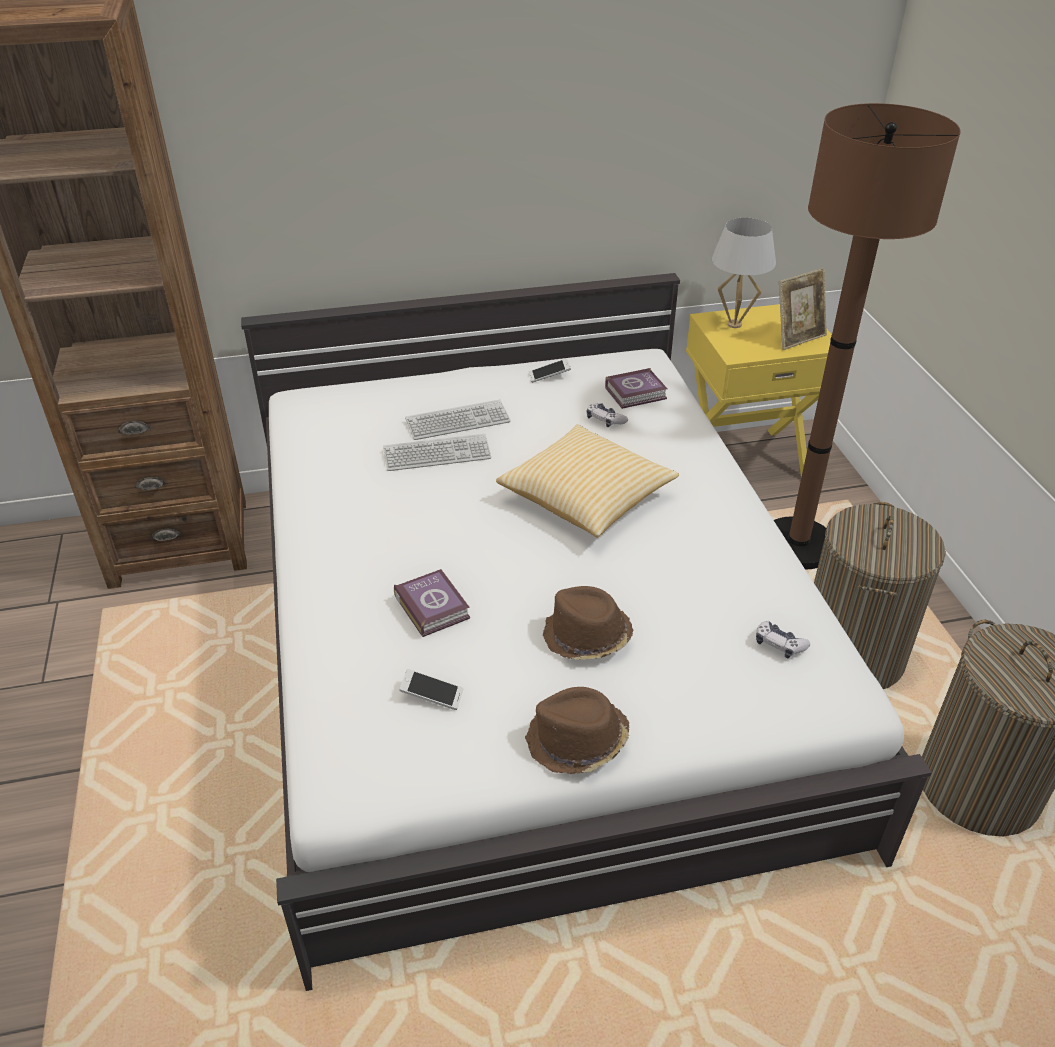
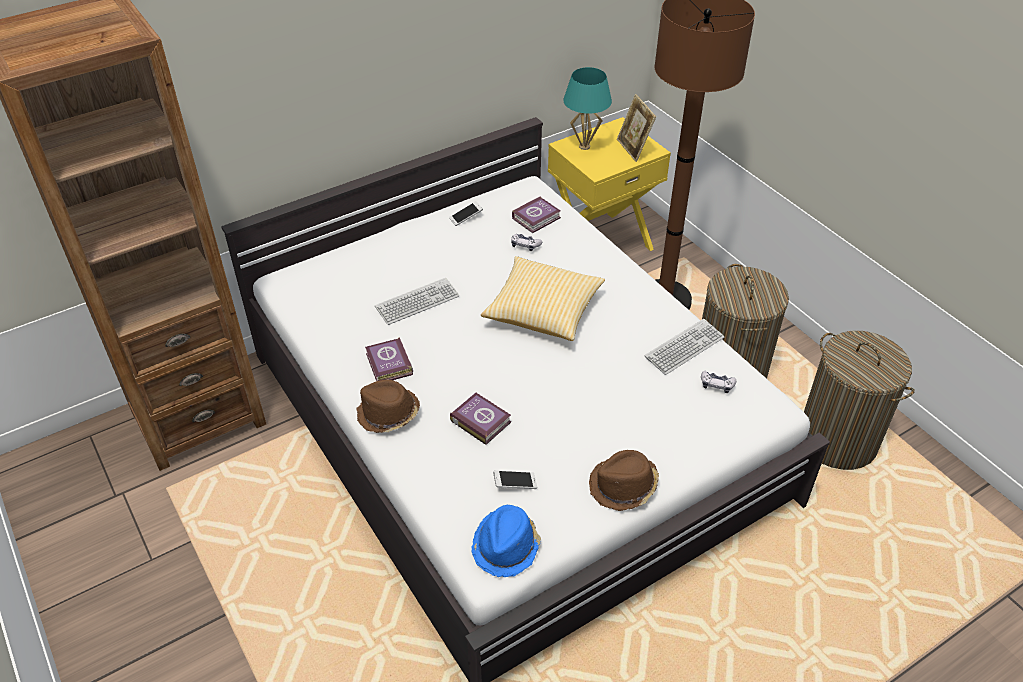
camera: 20 degrees left, 5 degrees up
(361, 515) = (388, 365): none -> book
(376, 773) = (506, 546): none -> blue hat
(458, 421) = (418, 271): keyboard -> keyboard (684, 348)
(586, 637) = (594, 414): brown hat -> brown hat (388, 414)
(734, 324) = (584, 146): white table lamp -> turquoise table lamp
(797, 338) = (633, 149): picture frame -> picture frame turned 120 degrees clockwise

